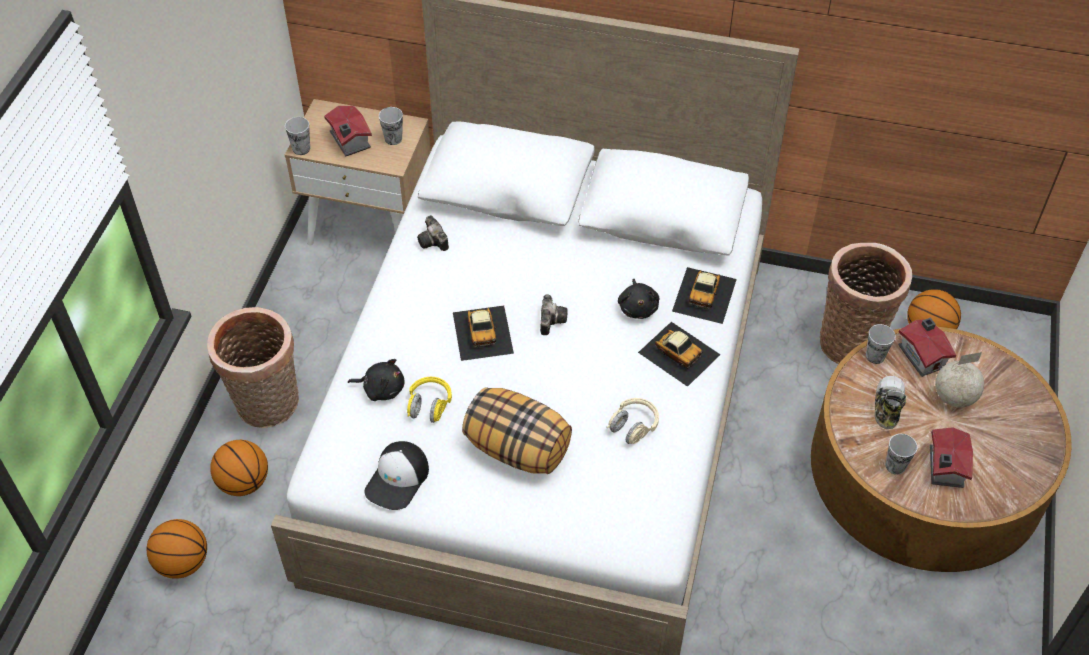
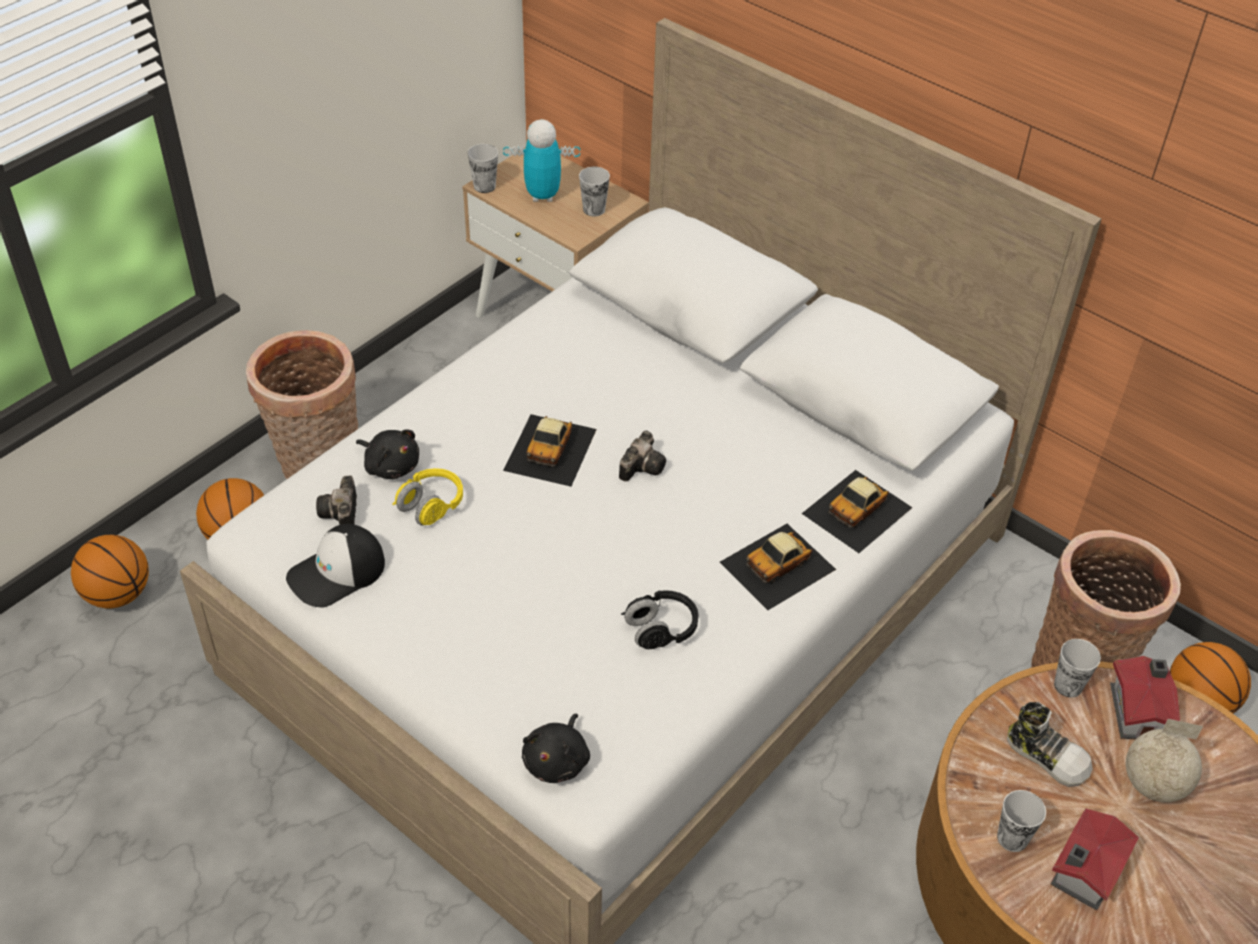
camera: 25 degrees right, 5 degrees down
(349, 141) = (542, 196): toy house -> toy robot
(434, 242) = (562, 331): camera -> camera (341, 514)
(518, 448) = (501, 596): pillow -> none
(633, 426) = (661, 629): beige headphones -> black headphones
(638, 307) = (761, 493): black plush toy -> black plush toy (557, 761)
(679, 353) = (778, 565): toy car -> toy car turned 75 degrees clockwise
(887, 406) = (1047, 755): shoe -> shoe turned 90 degrees clockwise

